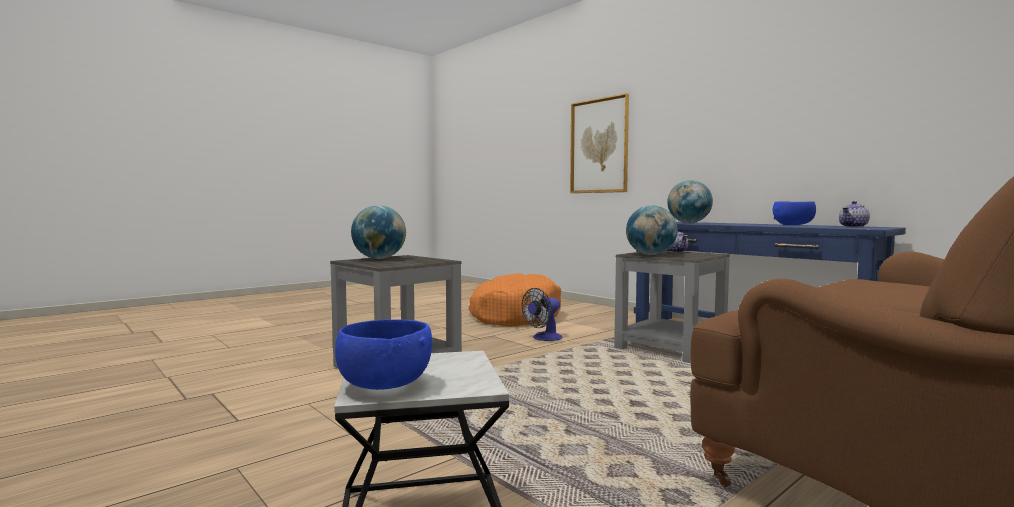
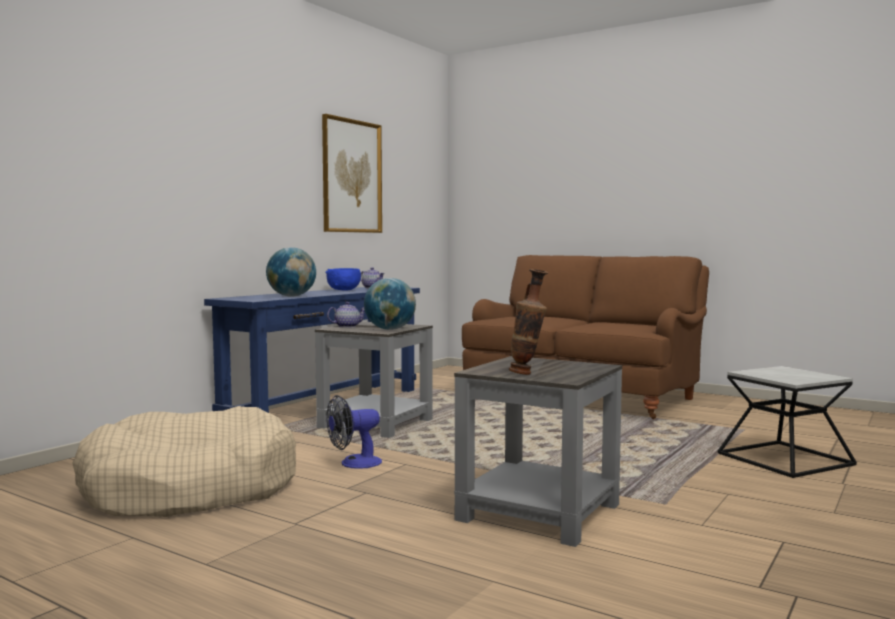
camera: 105 degrees left, 0 degrees up
(379, 258) = (527, 374): globe -> vase
(384, 385) = (816, 376): blue bowl -> none
(514, 315) = (190, 489): orange dog bed -> beige dog bed
(544, 338) = (354, 463): fan -> fan turned 120 degrees clockwise
(599, 146) = (86, 179): picture -> picture (351, 176)

